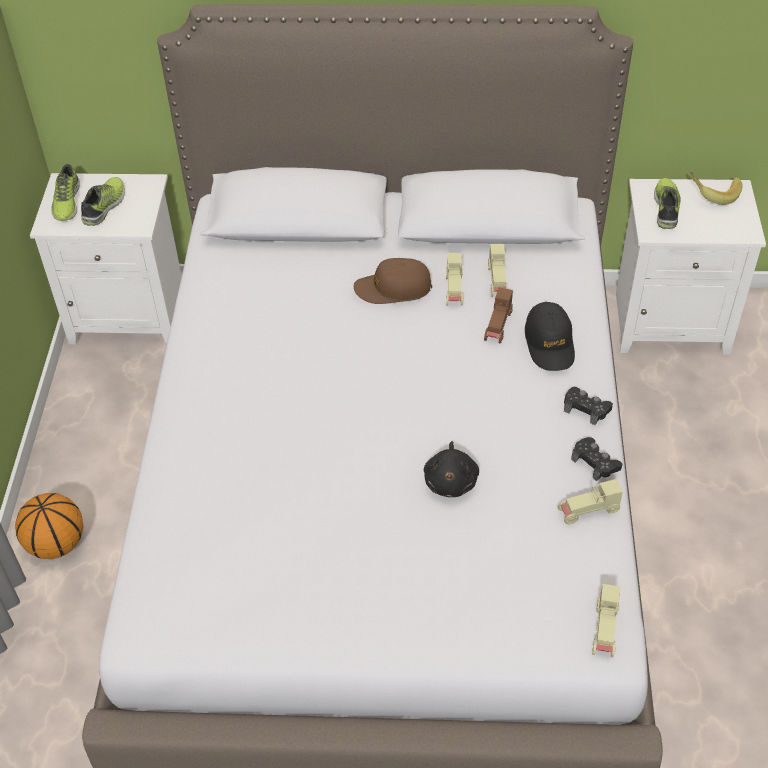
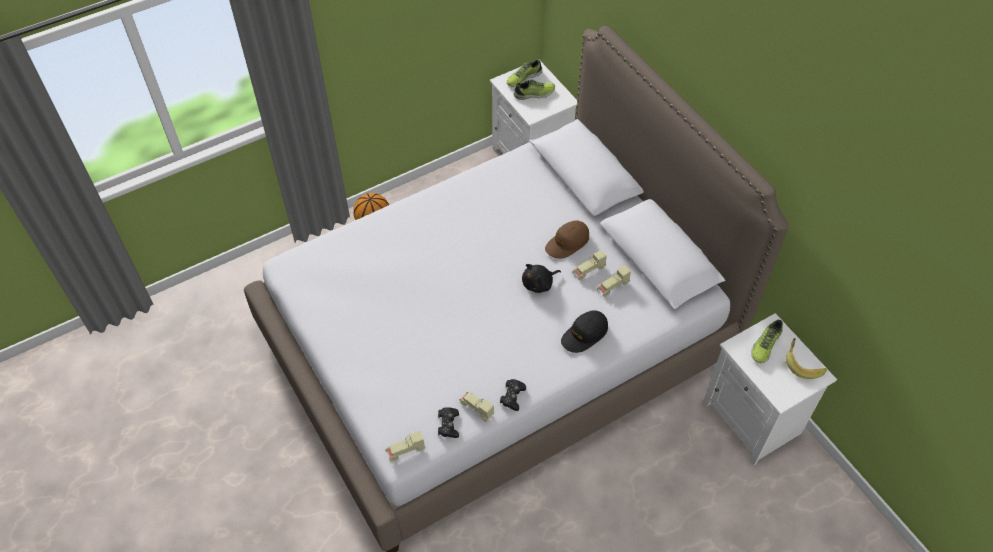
camera: 55 degrees right, 5 degrees up
(393, 288) = (567, 243): brown cap -> brown cap turned 90 degrees counterclockwise
(451, 480) = (453, 338): black plush toy -> black plush toy (539, 284)
(498, 326) = (578, 304): brown toy car -> none
(586, 408) = (548, 375): black game controller -> black game controller (448, 425)
(667, 208) = (765, 345): shoe -> shoe turned 150 degrees clockwise

